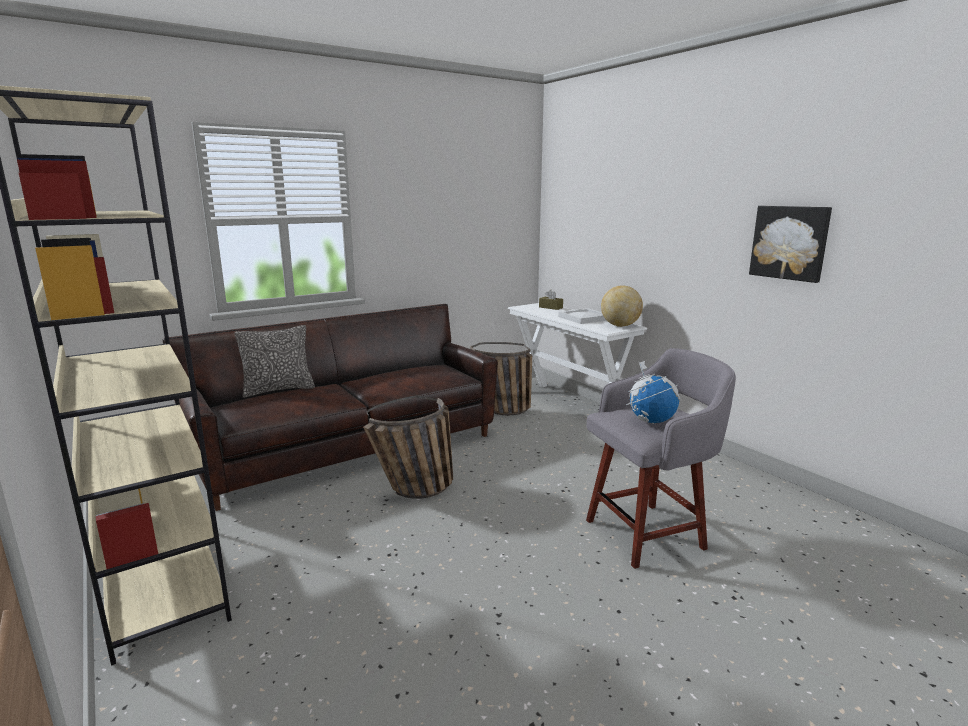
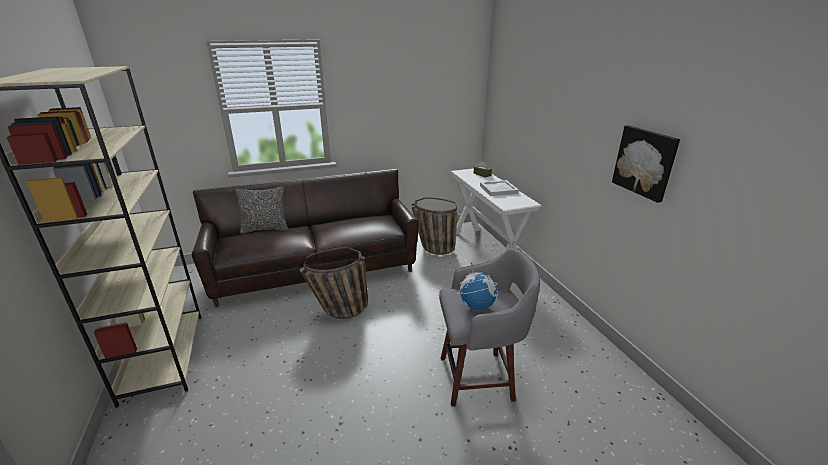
camera: 15 degrees right, 10 degrees up
(620, 325) = (520, 201): globe -> none

